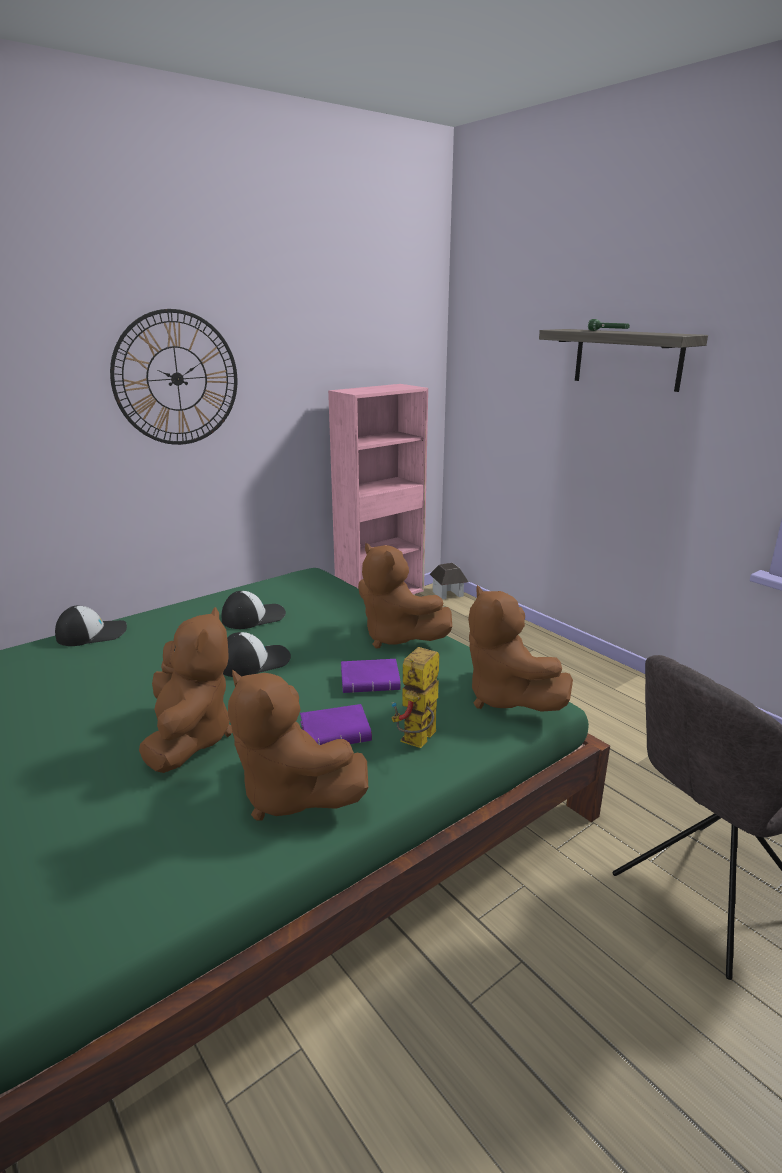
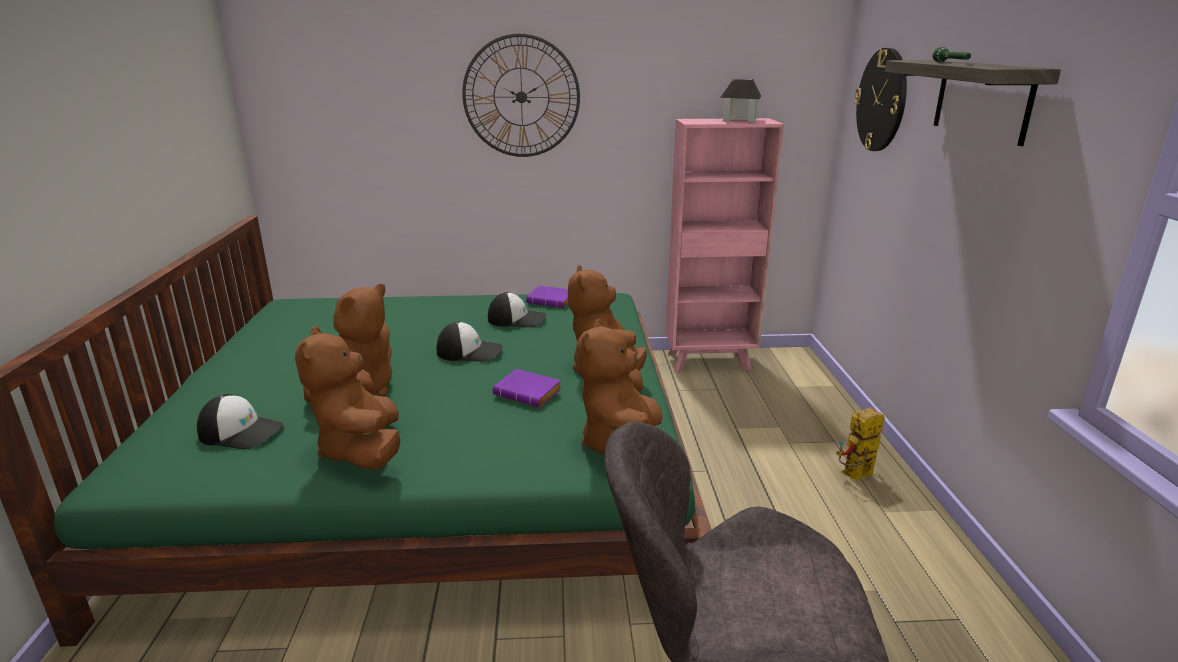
camera: 35 degrees right, 0 degrees up
(92, 633) = (400, 301): cap -> cap (241, 432)
(337, 732) = (451, 421): purple book -> purple book (552, 301)
(418, 742) = (497, 452): toy robot -> toy robot (854, 477)
(448, 594) = (803, 361): toy house -> toy house (739, 120)
(502, 362) = (882, 100): none -> wall clock

